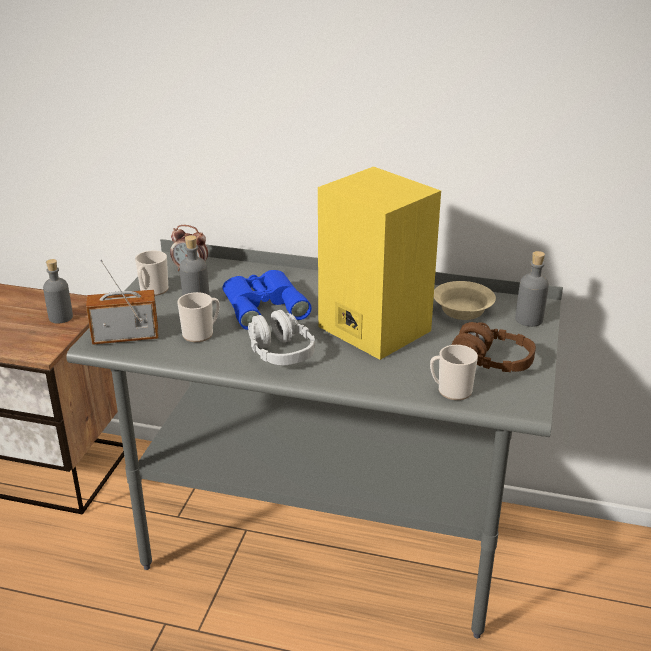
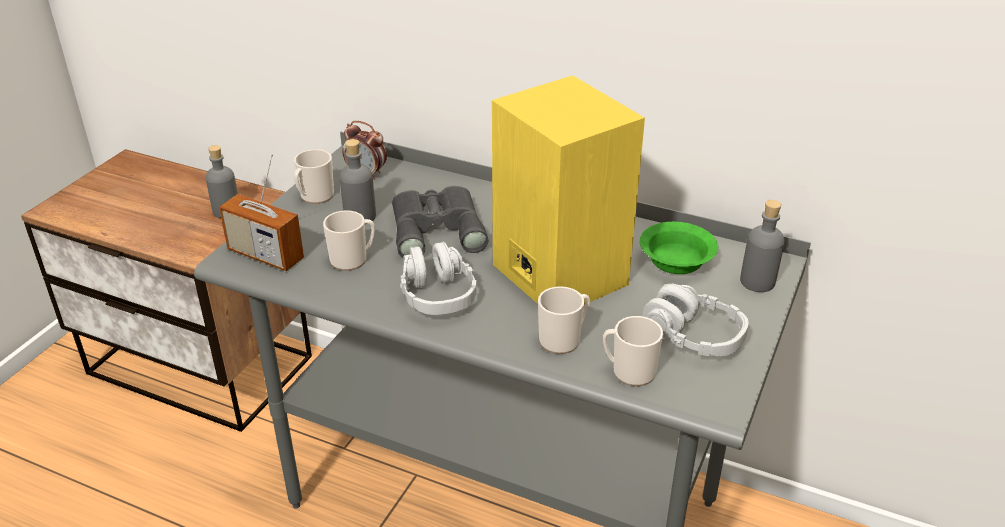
camera: 10 degrees right, 5 degrees up
(125, 337) = (265, 255): radio -> radio turned 150 degrees counterclockwise
(263, 304) = (437, 228): blue binoculars -> grey binoculars
(392, 373) = (563, 339): none -> mug
(462, 312) = (675, 262): beige bowl -> green bowl
(492, 361) = (693, 336): brown headphones -> grey headphones

